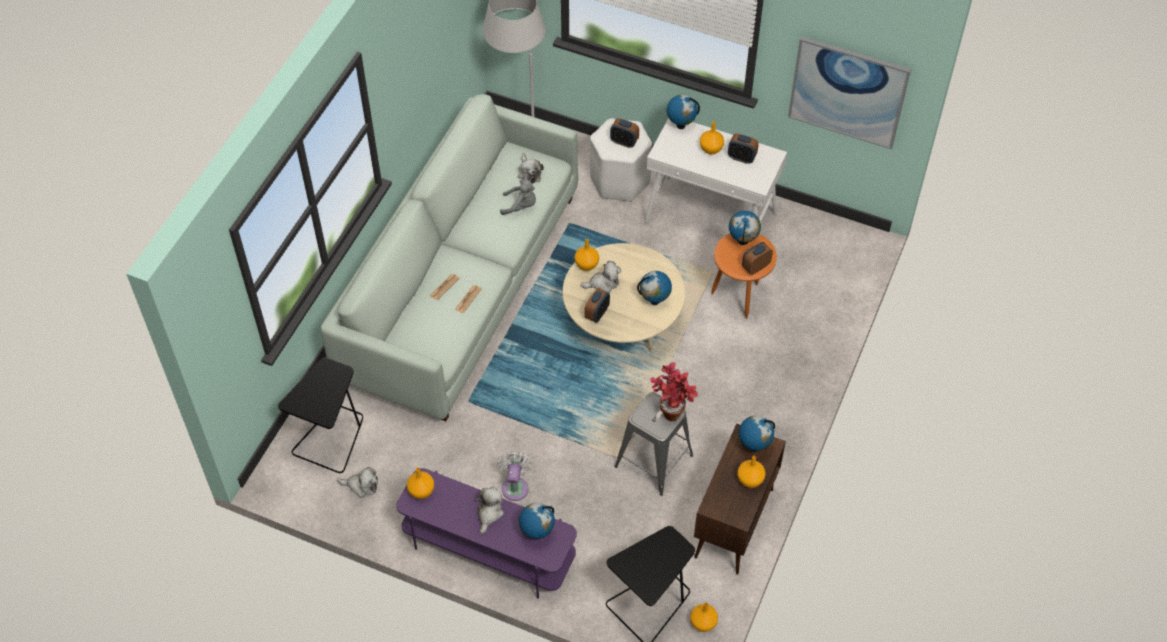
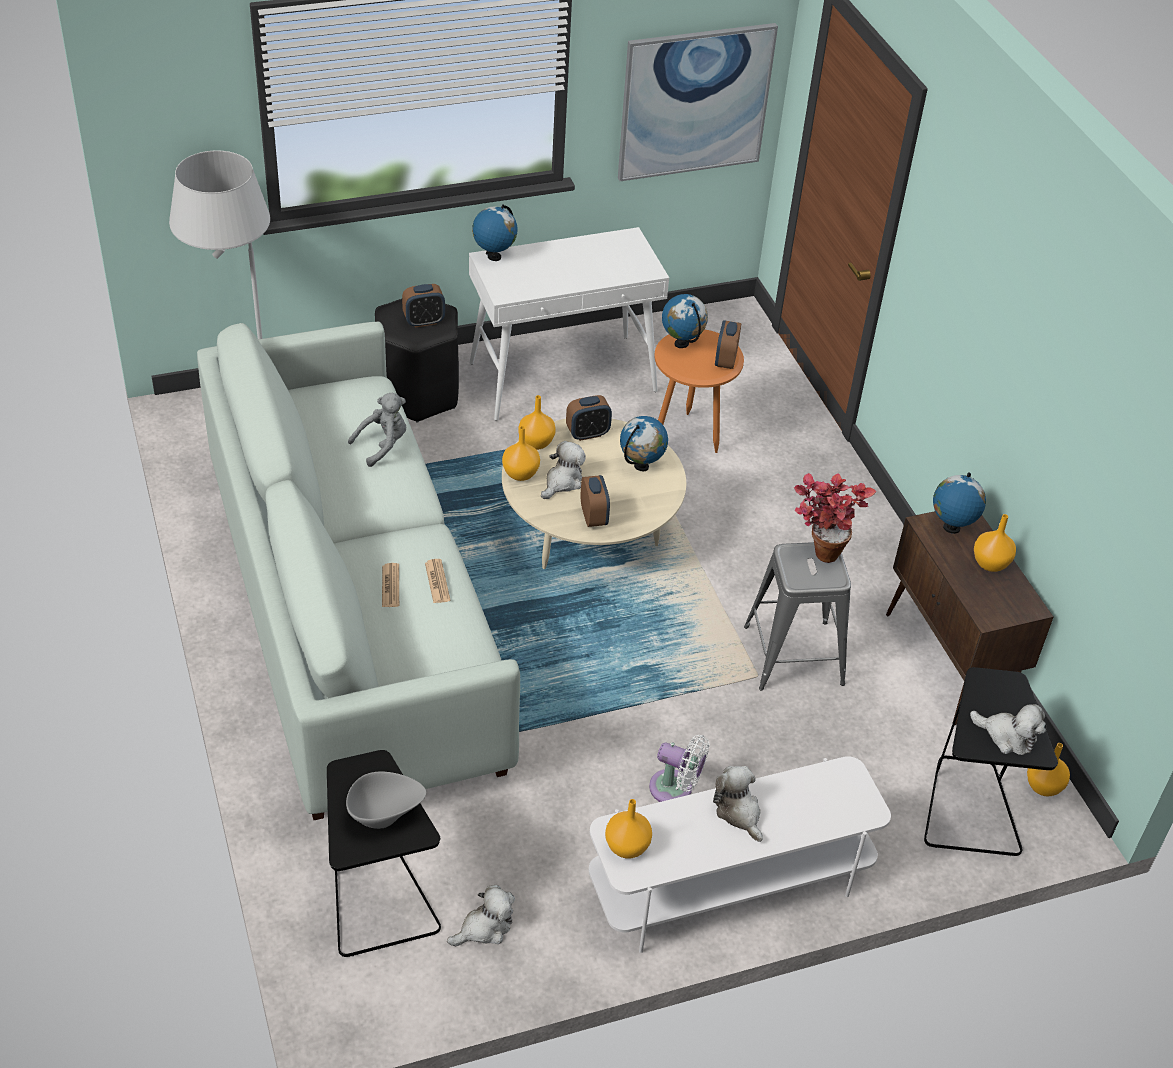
camera: 45 degrees left, 10 degrees down
(321, 398) = (384, 814): none -> grey bowl
(488, 549) = (728, 885): purple tv stand -> white tv stand
(515, 486) = (675, 789): white fan -> white fan turned 150 degrees clockwise
(529, 173) = (351, 406): plush toy -> plush toy (1008, 736)
(537, 533) = (819, 793): globe -> none
(619, 181) = (417, 394): white stool -> black stool
(711, 149) = (556, 263): orange vase -> orange vase (536, 442)
(741, 158) = (599, 255): alarm clock -> alarm clock (587, 433)

